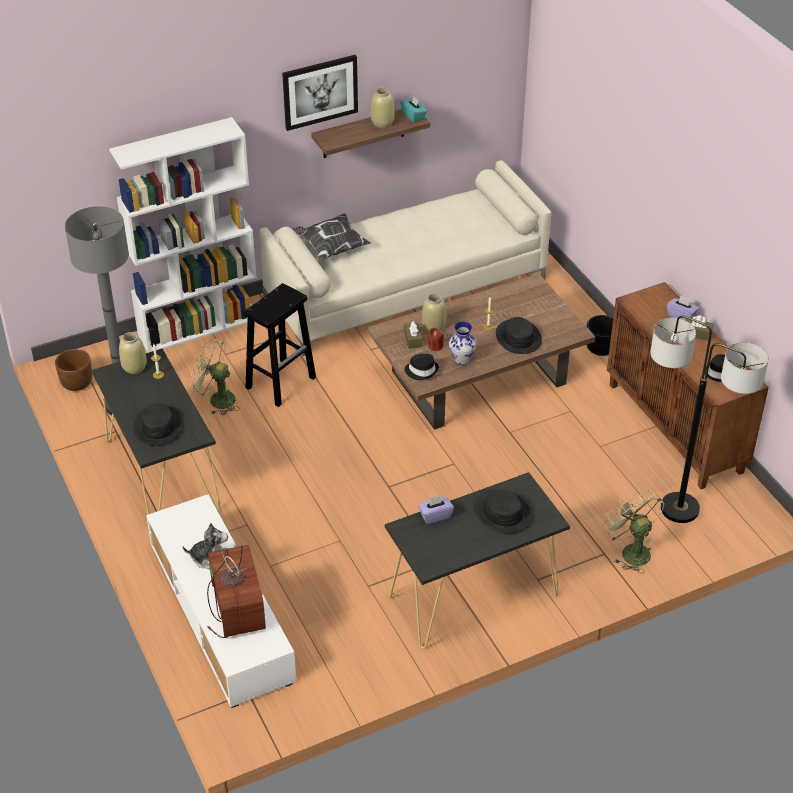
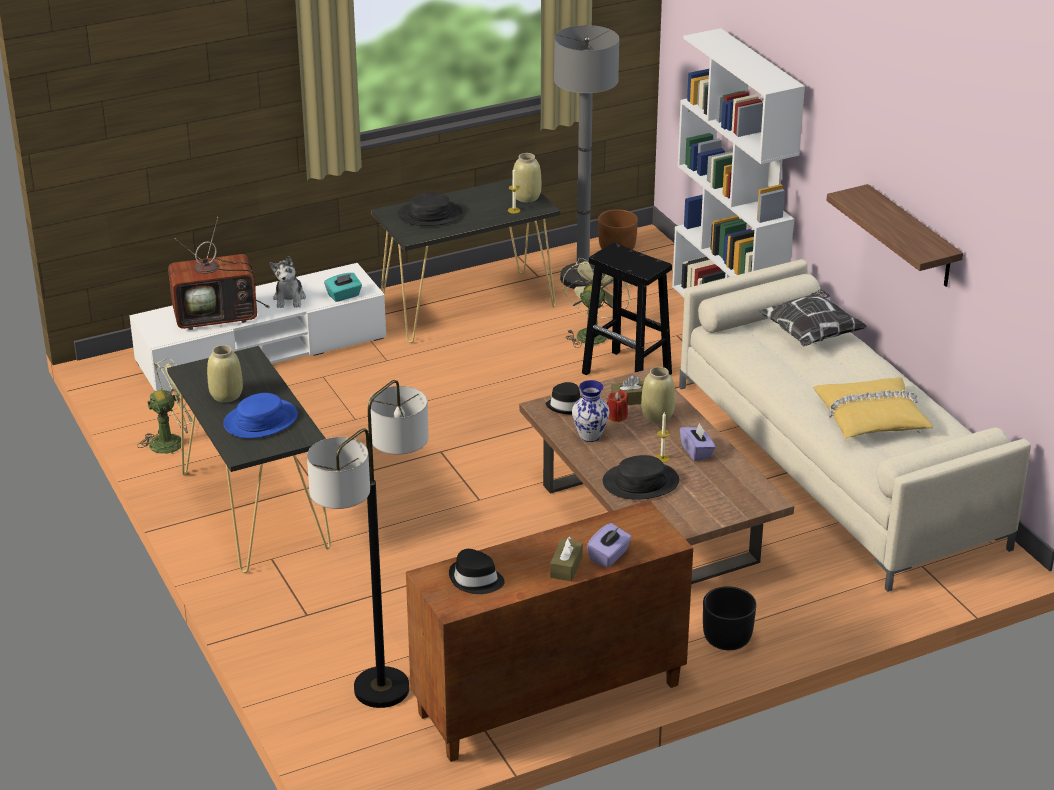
camera: 90 degrees right, 10 degrees down
(320, 91) = (882, 135): picture -> none
(382, 123) = (906, 230): beige vase -> beige vase (226, 395)
(413, 116) = (932, 251): turquoise tissue box -> turquoise tissue box (344, 296)
(435, 516) = (264, 376): purple tissue box -> purple tissue box (697, 452)
(441, 230) = (871, 418): none -> yellow pillow
(502, 513) = (260, 420): black hat -> blue hat
(631, 551) = (308, 638): green fan -> green fan (173, 441)

